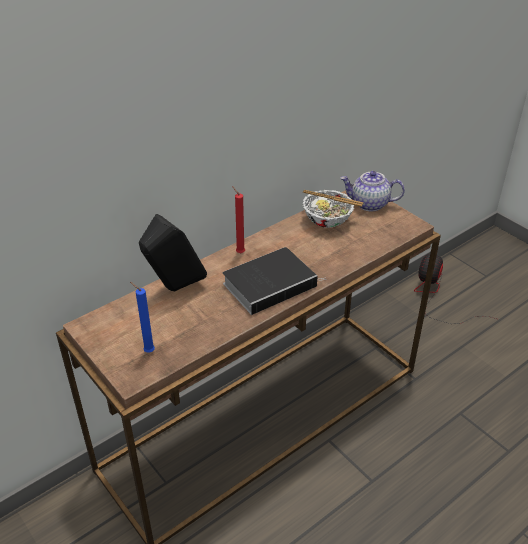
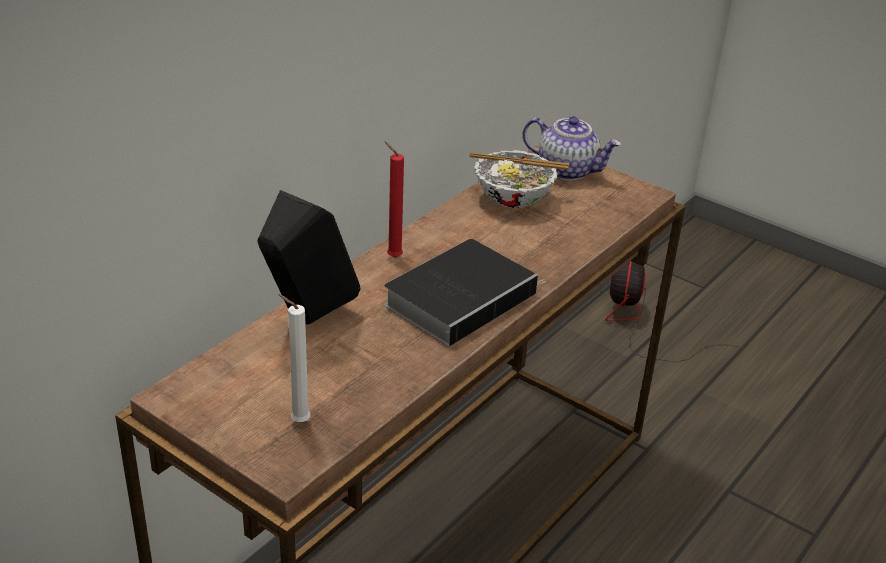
camera: 15 degrees left, 5 degrees down
(147, 351) = (297, 421): blue candle -> white candle
(369, 204) = (568, 170): teapot -> teapot turned 150 degrees counterclockwise

